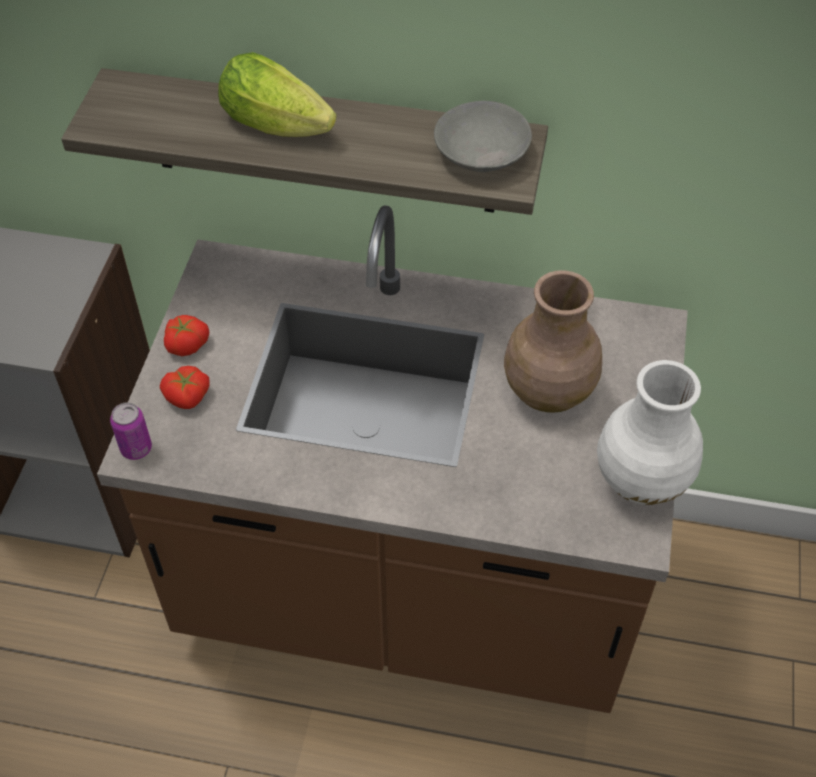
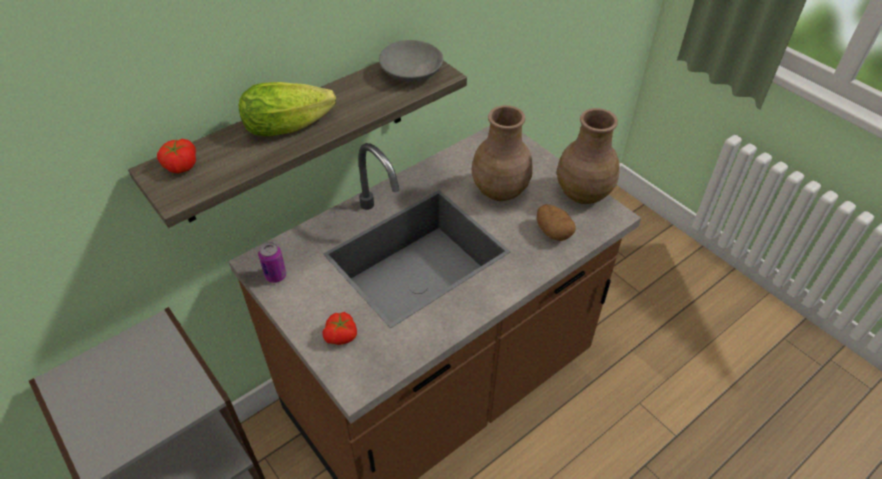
camera: 50 degrees left, 5 degrees down
(136, 448) = (352, 384): can -> can (276, 276)
(186, 344) = (301, 313): tomato -> tomato (180, 166)
(535, 489) = (553, 232): none -> potato
(643, 480) = (583, 193): white vase -> brown vase

